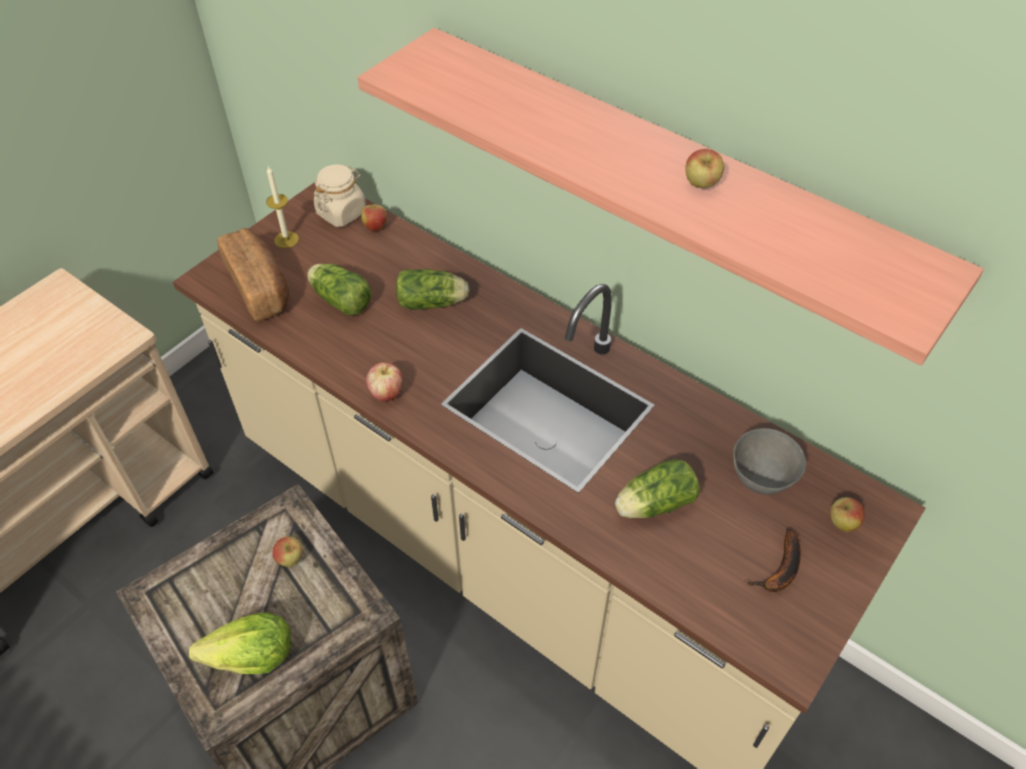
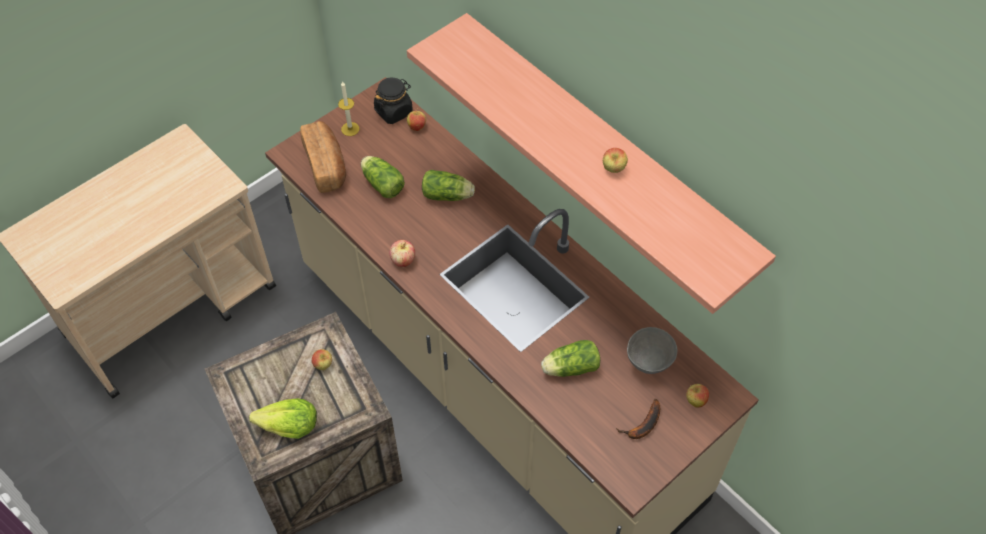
camera: 10 degrees right, 5 degrees up
(341, 213) = (394, 111): beige jar -> black jar

